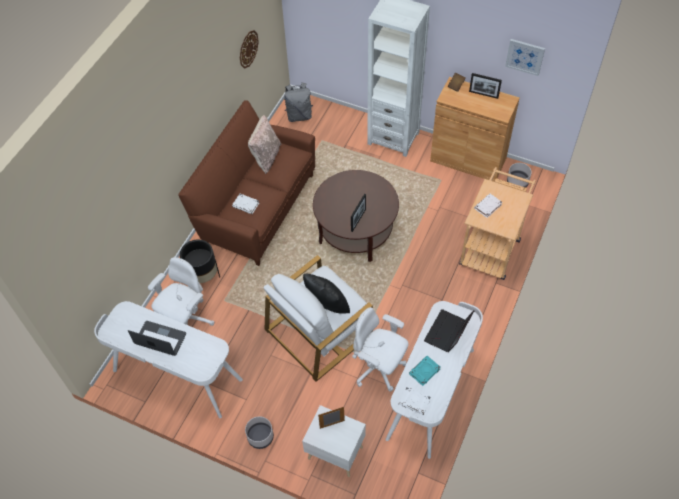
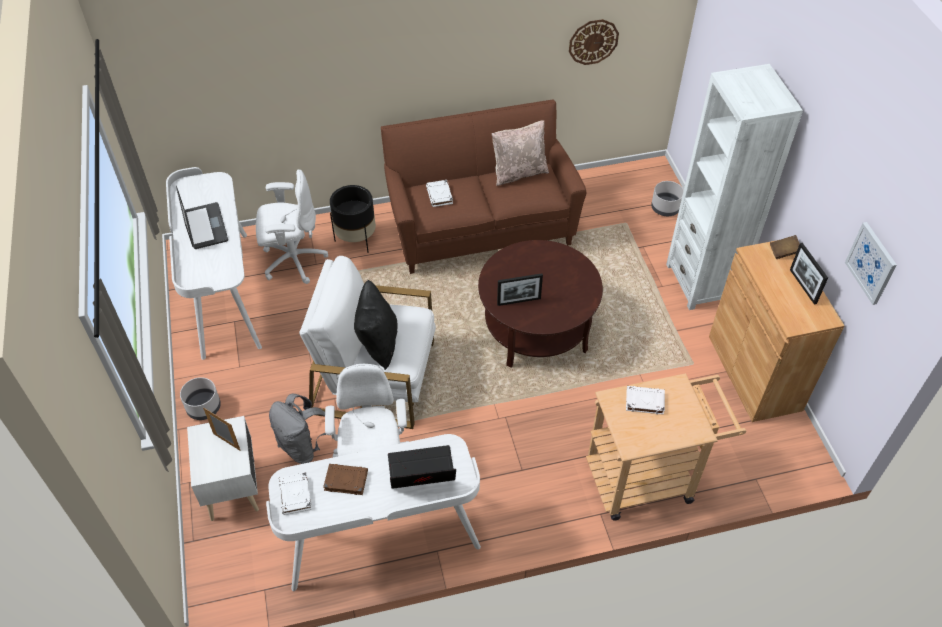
camera: 50 degrees right, 5 degrees down
(299, 116) = (637, 184): grey backpack -> grey backpack (303, 446)
(424, 372) = (345, 481): turquoise book -> brown book
(517, 182) = (778, 446): grey planter -> grey planter (665, 208)

